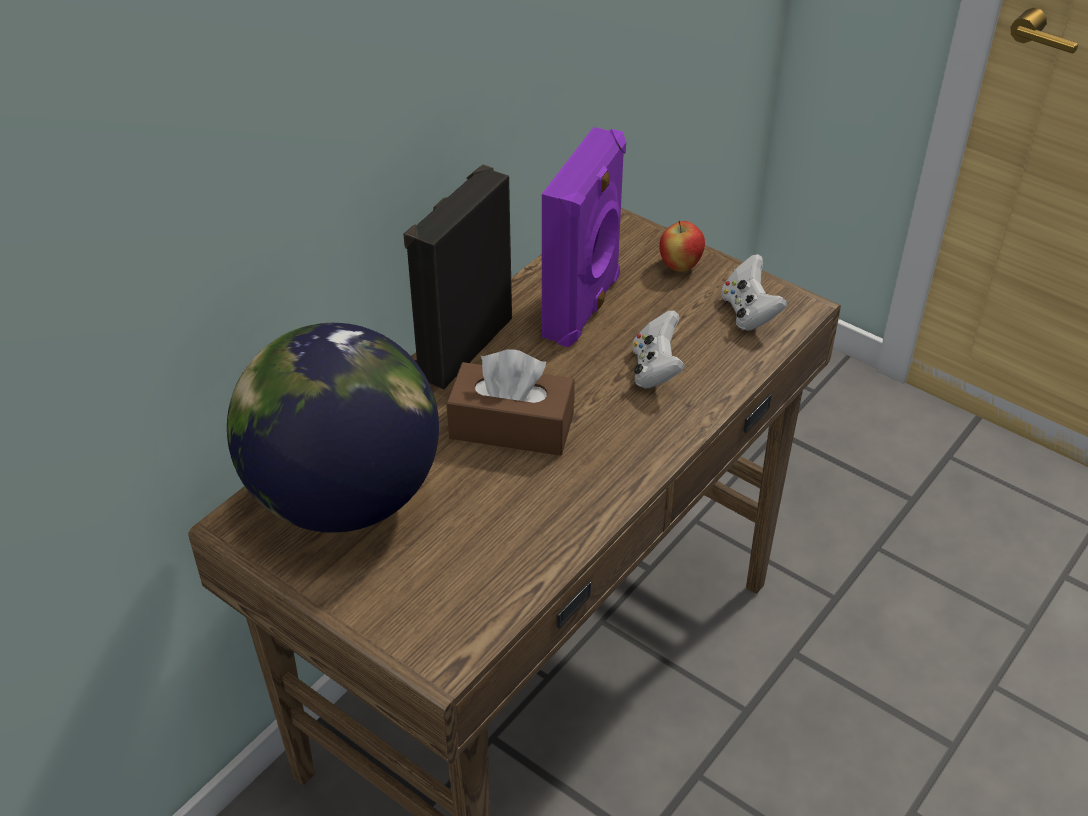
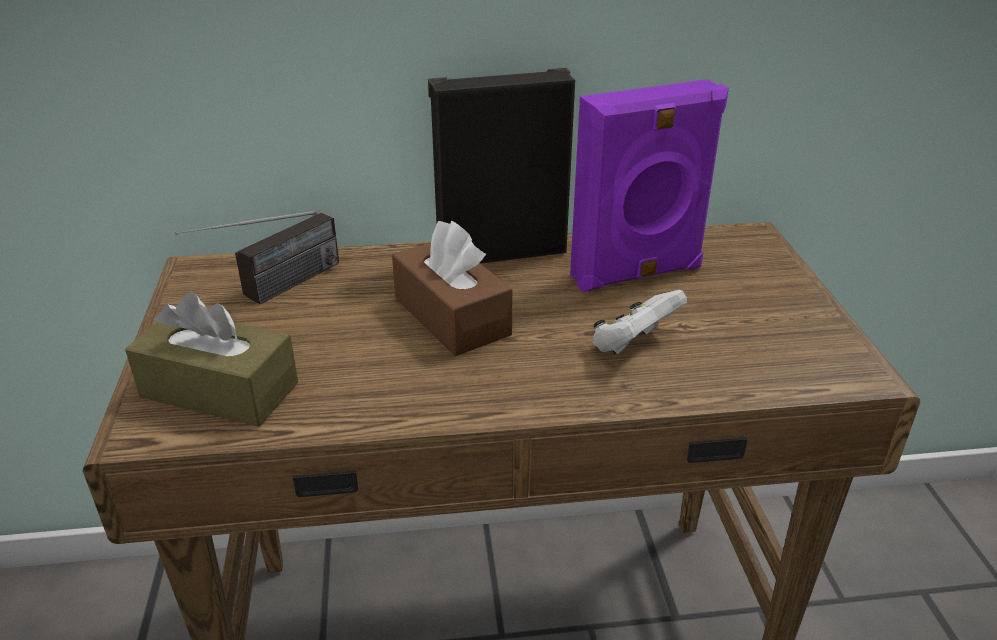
camera: 45 degrees right, 10 degrees down
(343, 496) = (272, 291): globe -> radio
(445, 594) = (219, 390): none -> brown tissue box
(680, 266) = (773, 288): apple -> none
(749, 312) = (795, 352): white game controller -> none

